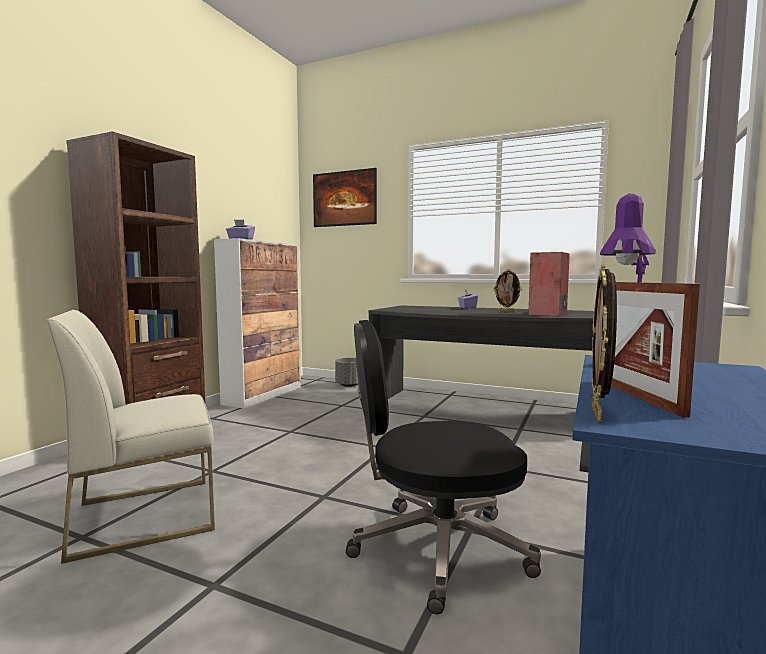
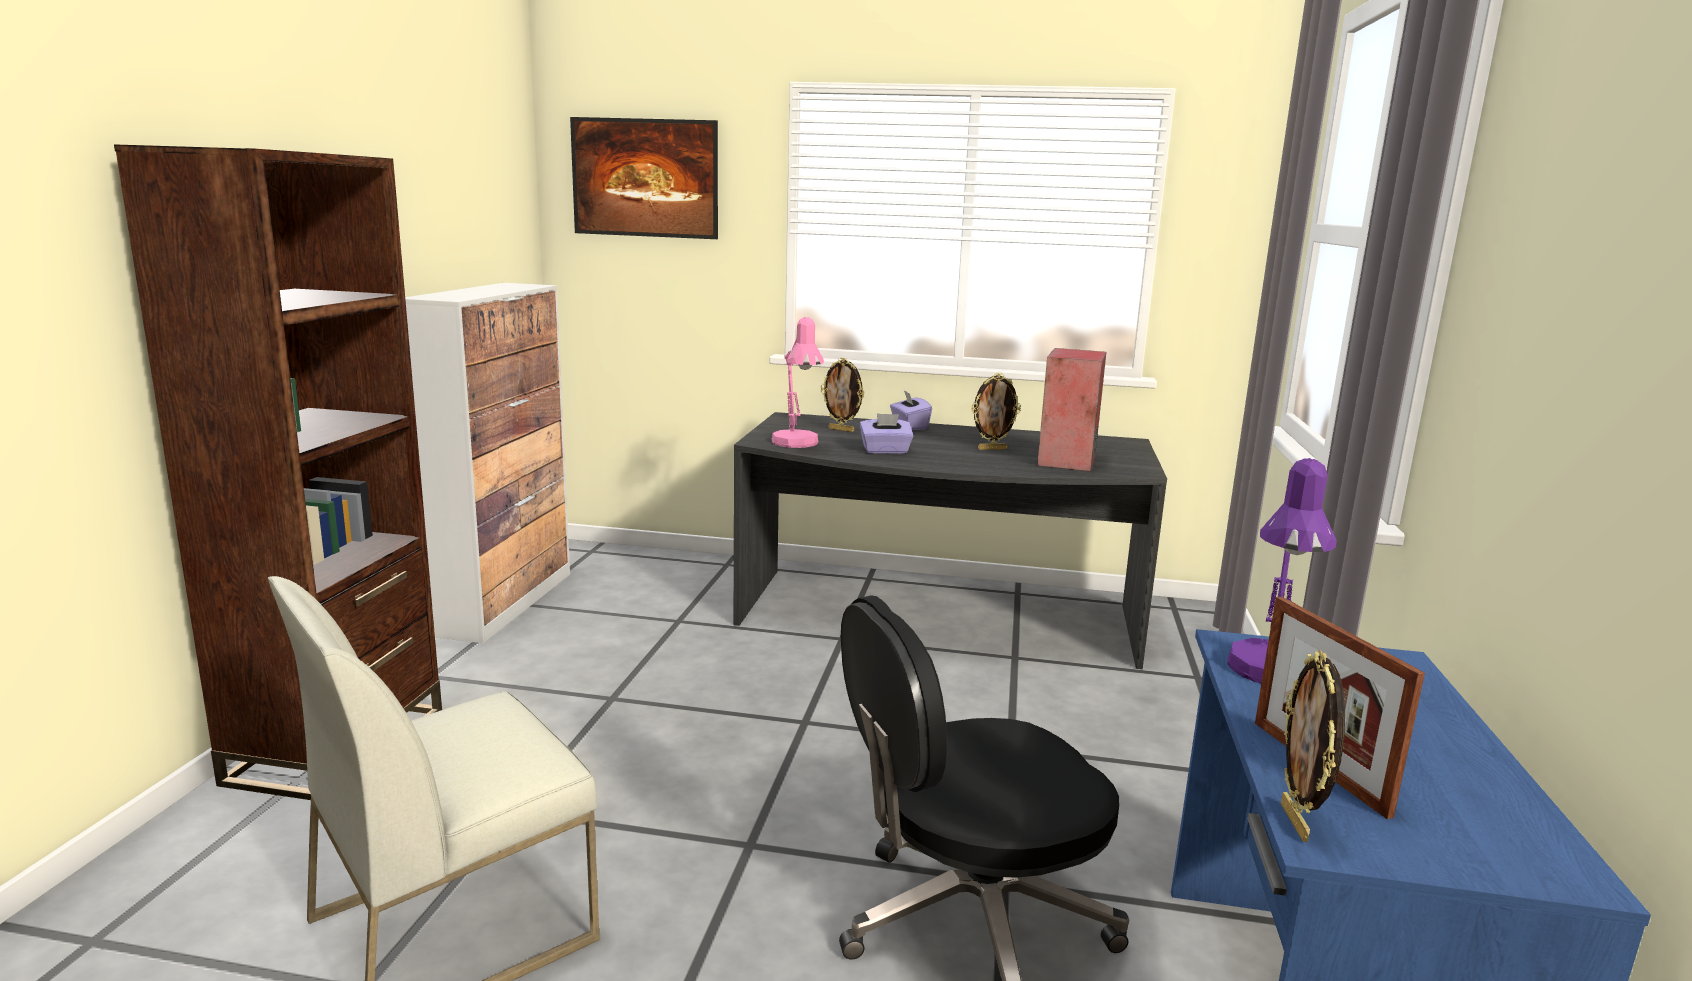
camera: 15 degrees left, 10 degrees up
(240, 239) = (454, 296): purple tissue box -> purple tissue box (885, 451)
(348, 385) = (665, 564): grey planter -> none
(400, 310) = (797, 444): none -> pink table lamp
(429, 308) = (841, 430): none -> picture frame

